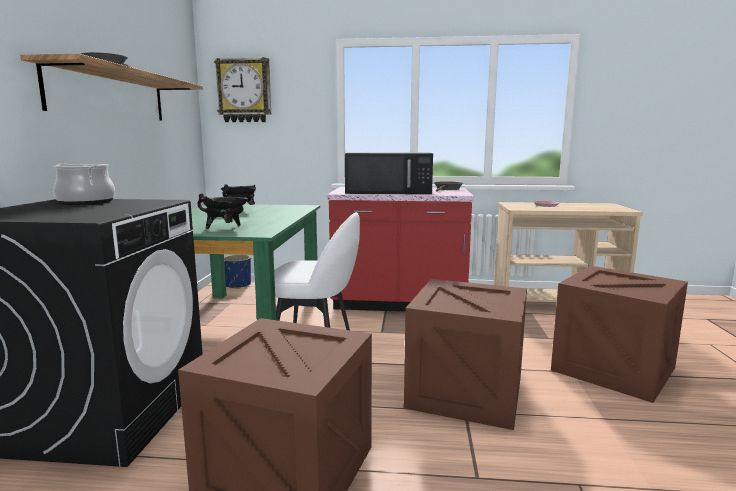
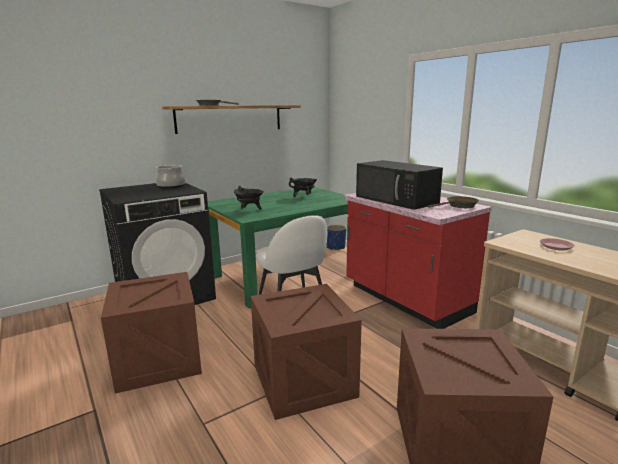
camera: 50 degrees right, 5 degrees up
(244, 91) = (351, 102): wall clock -> none

